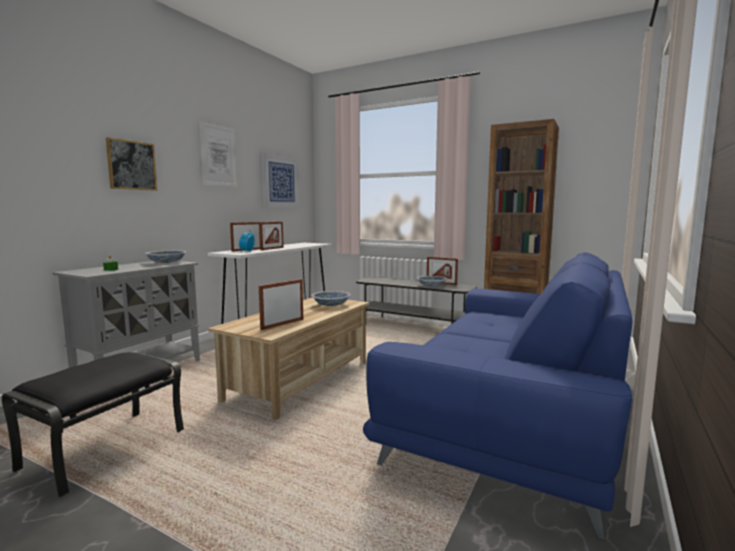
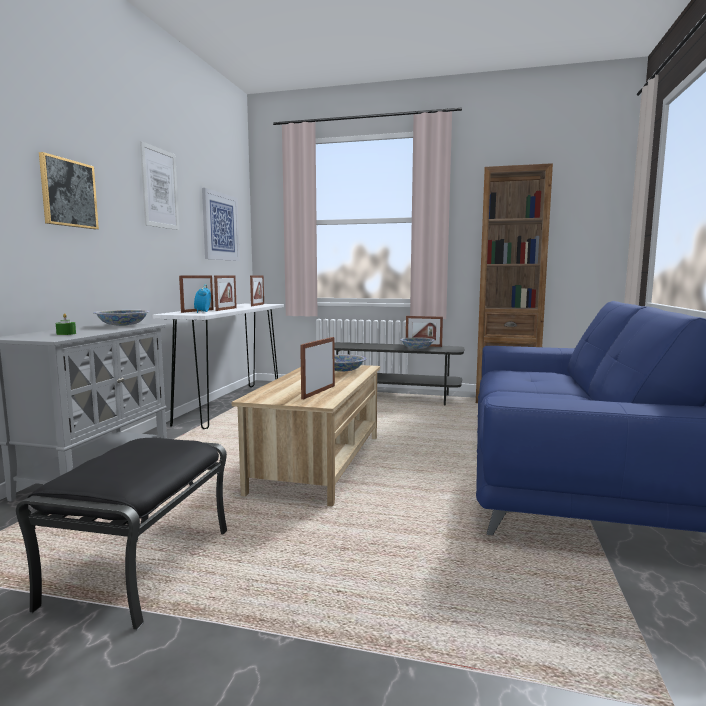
camera: 15 degrees left, 0 degrees up
(308, 244) = (257, 305): none -> picture frame

